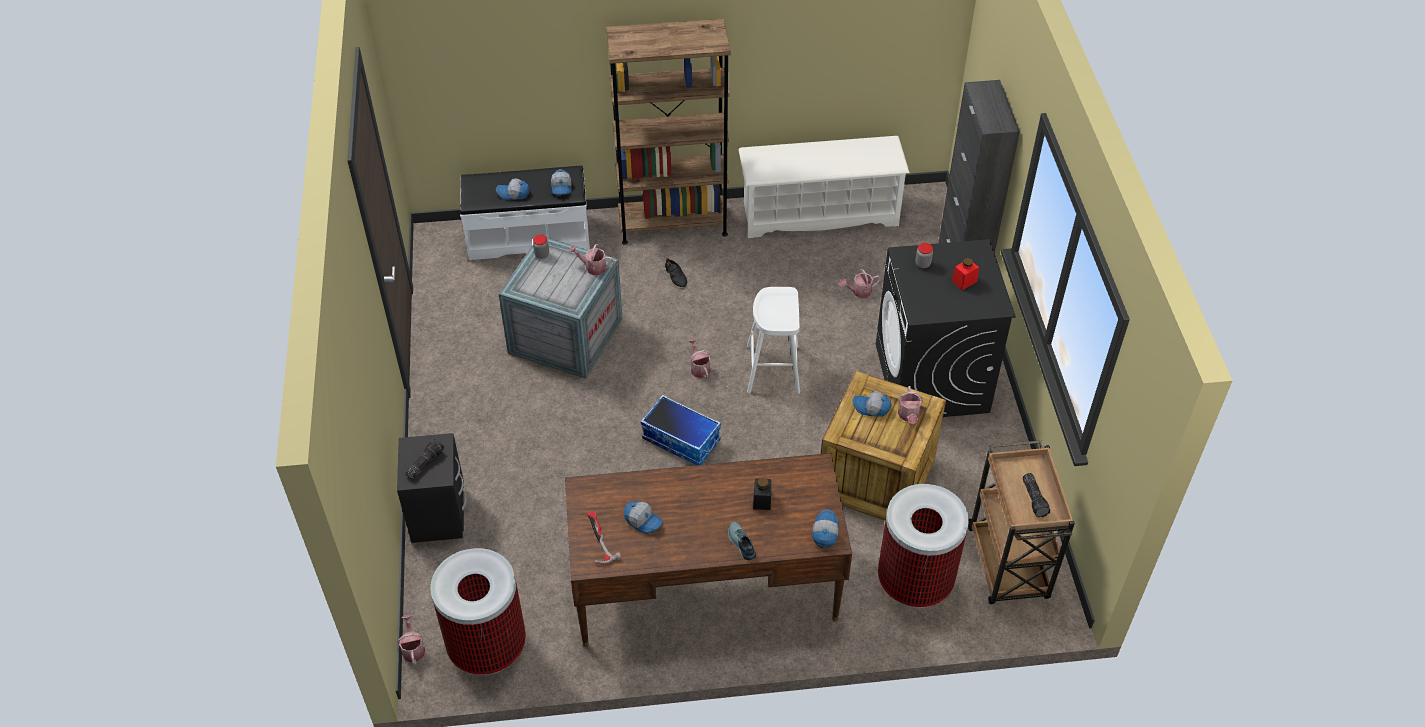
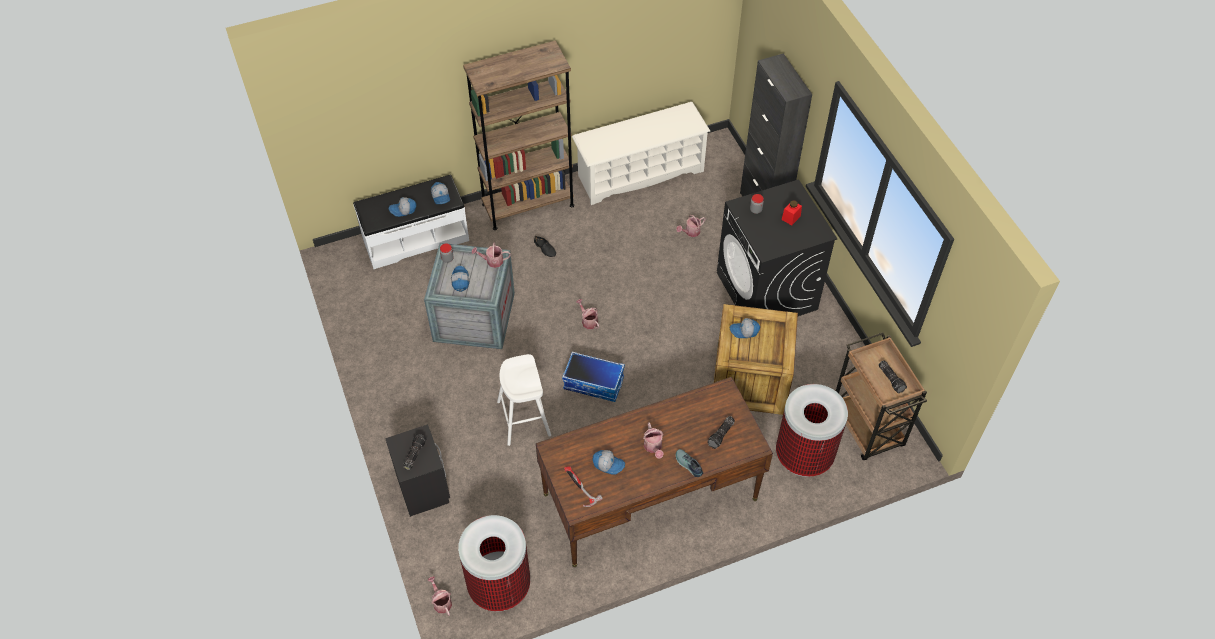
camera: 15 degrees left, 5 degrees up
(762, 500) = (692, 426): black jar -> none
(773, 369) = (645, 310): white stool -> white stool (524, 418)
(794, 518) = (721, 435): none -> flashlight
(824, 532) = (747, 441): cap -> cap (460, 281)
(908, 416) = (774, 331): watering can -> watering can (653, 447)

